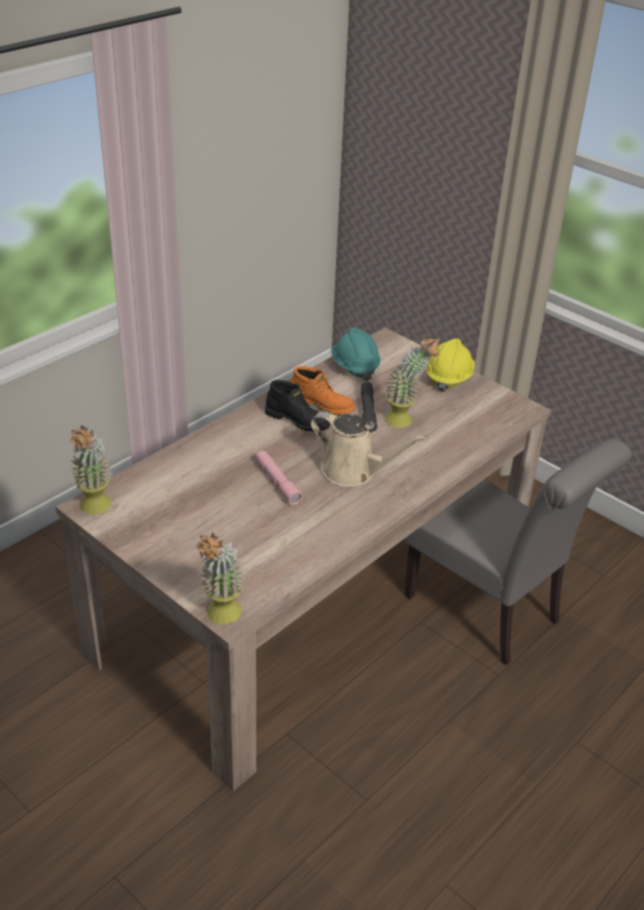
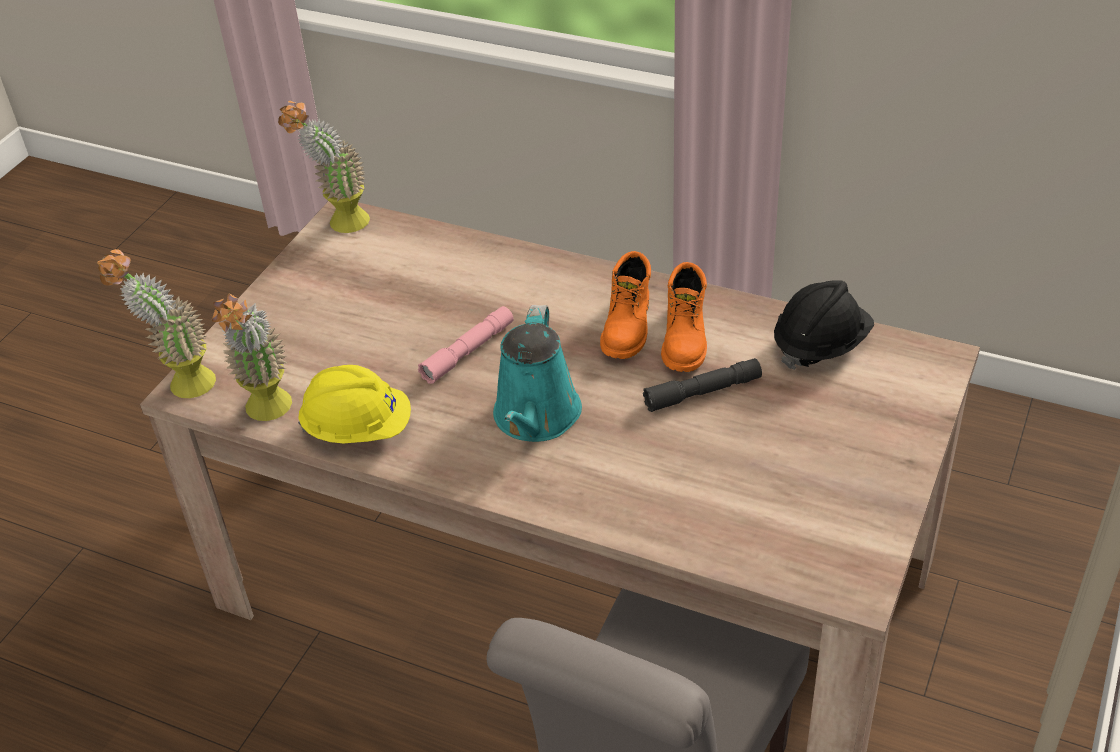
camera: 75 degrees right, 5 degrees up
(298, 420) = (628, 328): black boot -> orange boot
(353, 471) = (536, 418): beige watering can -> turquoise watering can
(354, 367) = (820, 345): turquoise hard hat -> black hard hat
(406, 421) = (706, 442): potted plant -> potted plant (268, 414)
(448, 378) = (878, 464): yellow hard hat -> yellow hard hat (358, 429)

